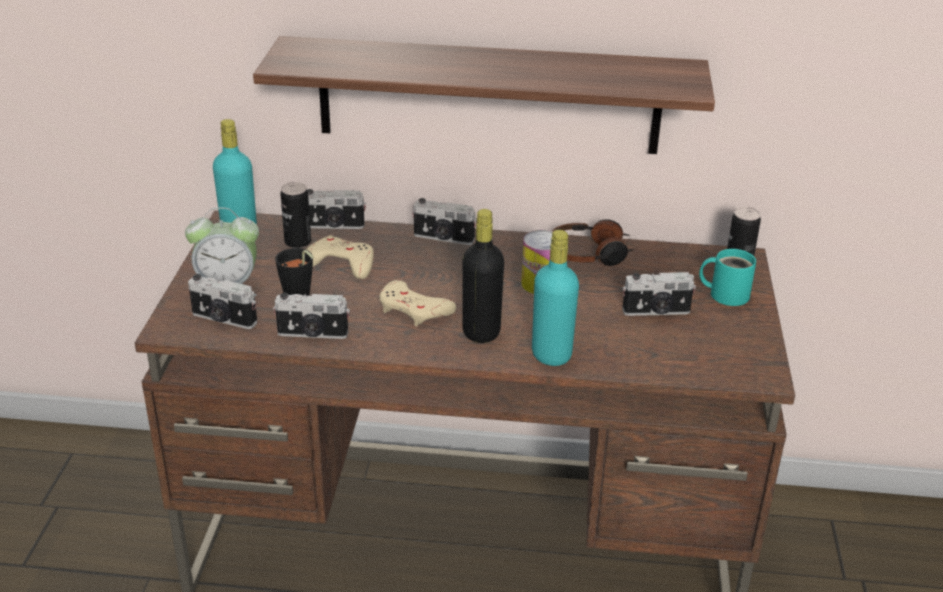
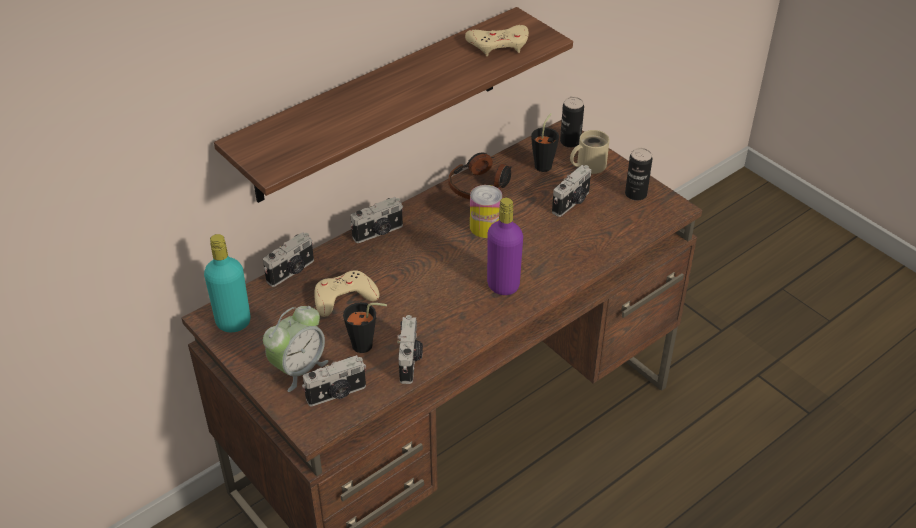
camera: 45 degrees left, 10 degrees up
(297, 242) = (288, 301): can -> can (635, 194)
(312, 334) = (410, 361): camera -> camera turned 45 degrees counterclockwise
(414, 309) = (442, 298): beige game controller -> beige game controller (499, 44)
(481, 332) = (503, 285): black bottle -> purple bottle
(551, 355) = (561, 272): turquoise bottle -> none
(681, 270) = (545, 164): none -> black cup
(726, 293) = (588, 165): turquoise mug -> beige mug

